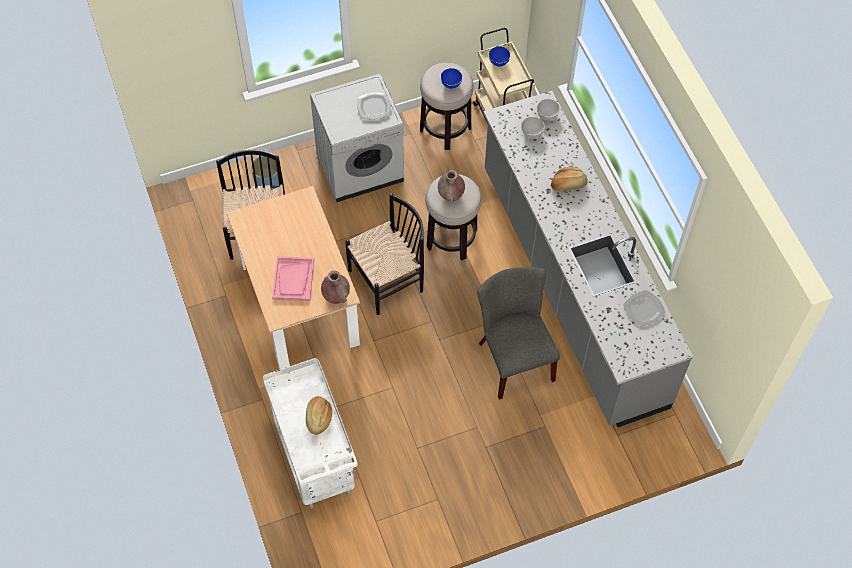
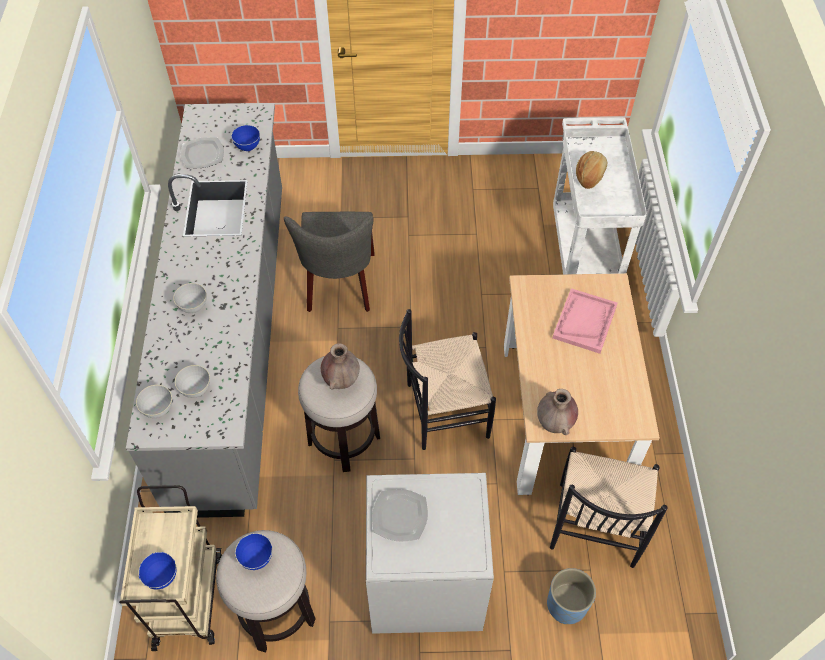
camera: 160 degrees left, 5 degrees down
(336, 296) = (536, 288): brown vase -> brown vase (554, 424)
(568, 184) = (193, 306): bread -> grey bowl
(612, 328) = (247, 146): none -> blue bowl

